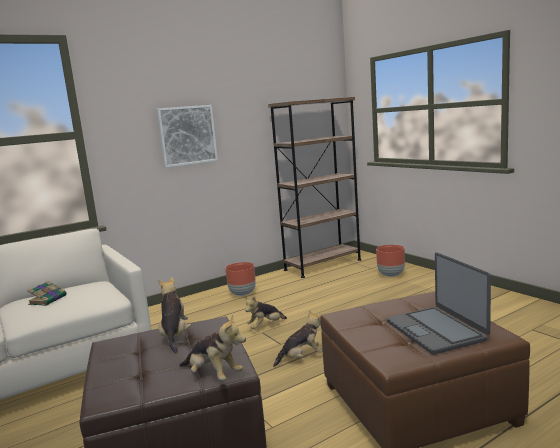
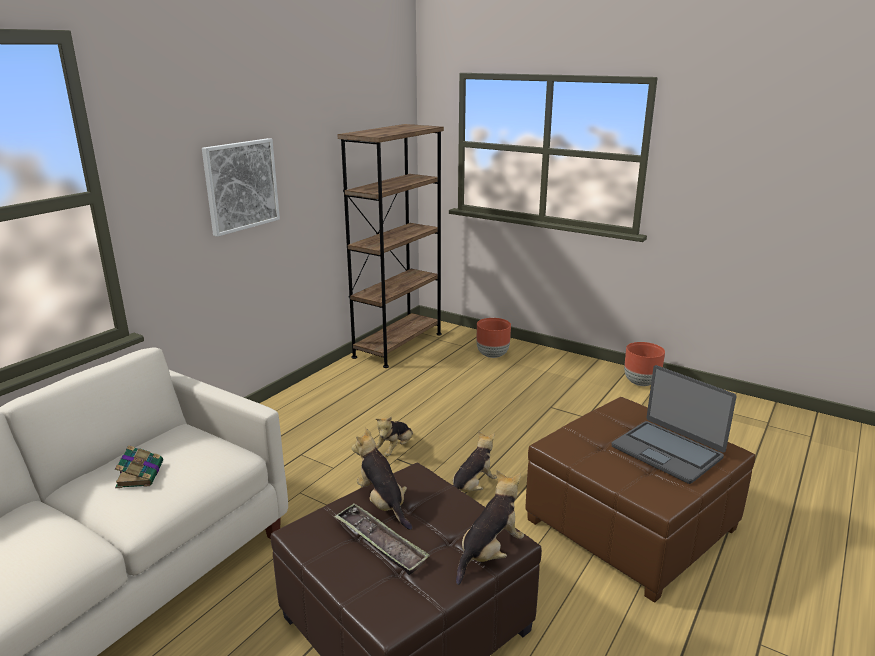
camera: 25 degrees left, 10 degrees up
(147, 357) = (380, 543): none -> tray
(213, 375) = (489, 553): plush toy -> plush toy turned 60 degrees counterclockwise
(242, 294) = (323, 401): brown planter -> brown planter (640, 383)

